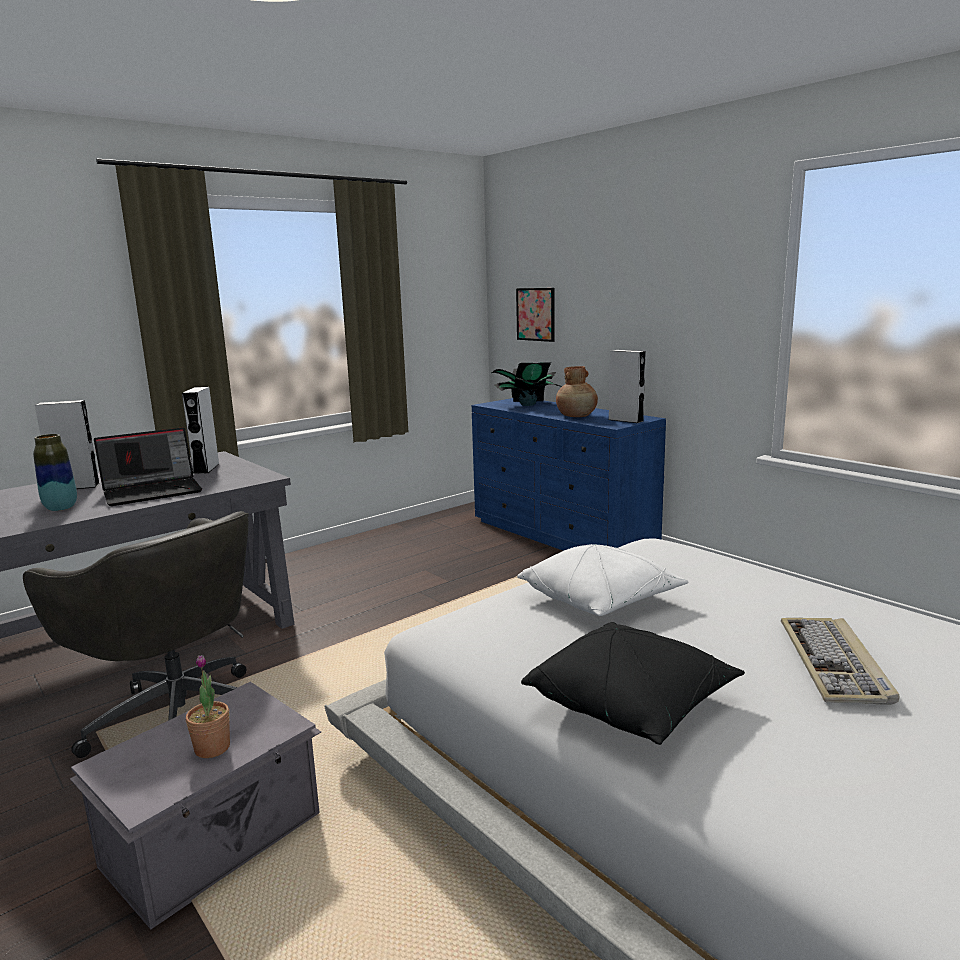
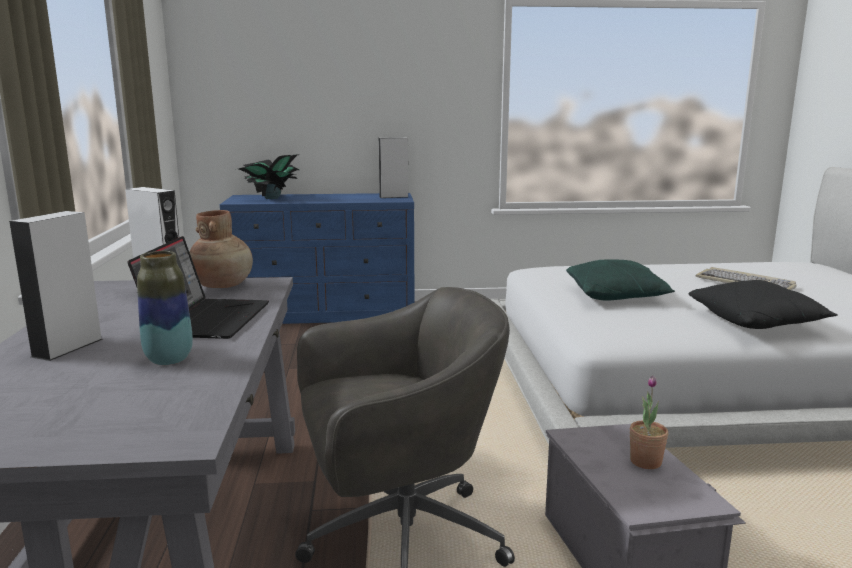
camera: 55 degrees left, 0 degrees up
(535, 314) = (249, 110): picture -> none
(577, 416) = (350, 199): brown vase -> brown vase (223, 285)
(601, 600) = (616, 296): white pillow -> green pillow

